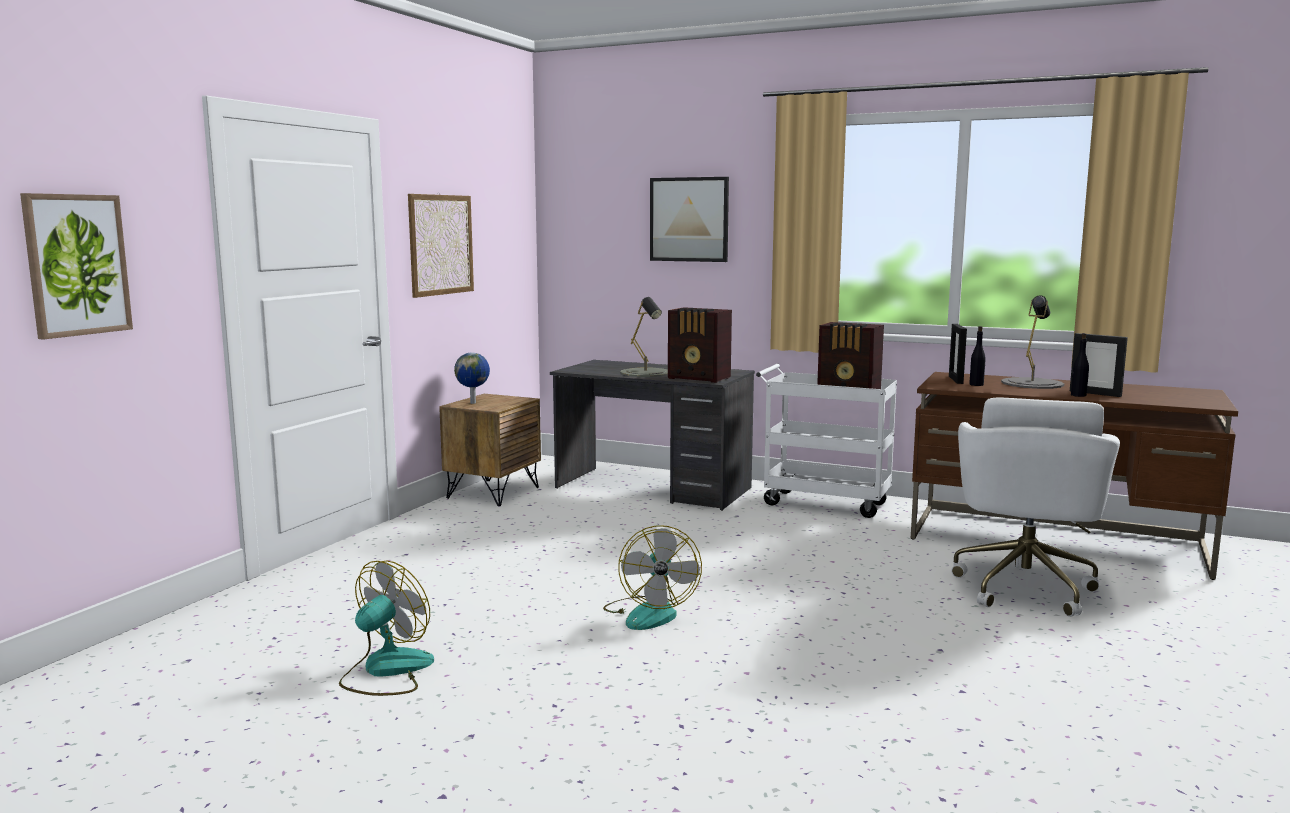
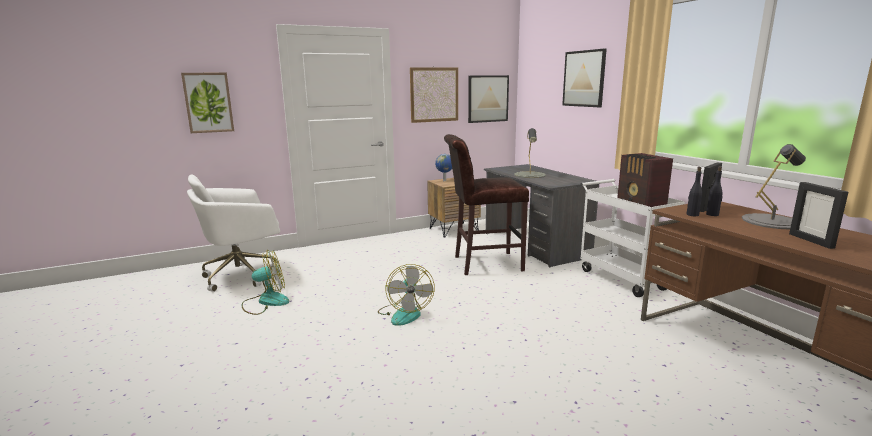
camera: 40 degrees right, 5 degrees up
(505, 251) = (488, 99): none -> picture
(630, 526) = (483, 263): none -> brown stool
(650, 613) = (405, 313): fan -> fan turned 45 degrees counterclockwise
(699, 378) = (549, 182): radio -> none
(1023, 587) = (664, 384): white office chair -> white office chair (243, 276)
(1078, 395) = (785, 239): black bottle -> black bottle (692, 215)

